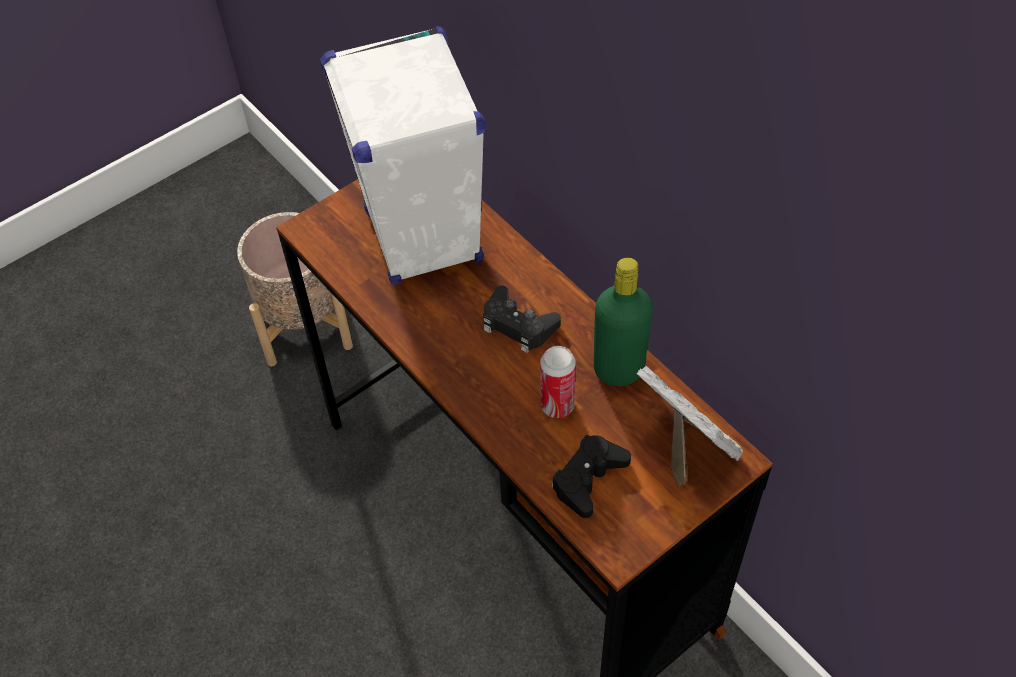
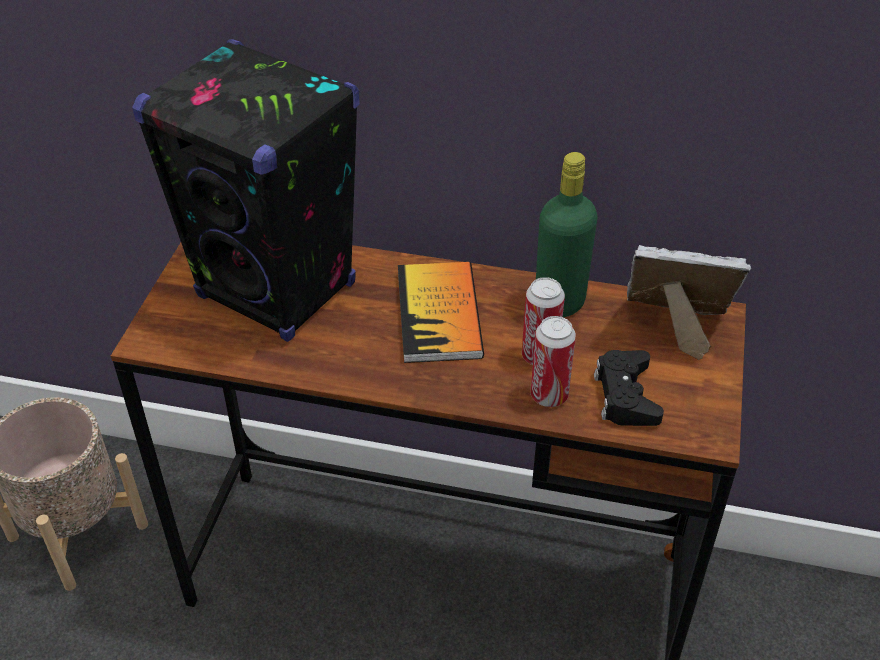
camera: 40 degrees left, 10 degrees down
(423, 237) = (277, 291): white speaker -> black speaker
(518, 325) = (439, 314): black game controller -> book
(532, 442) = (549, 396): none -> can

